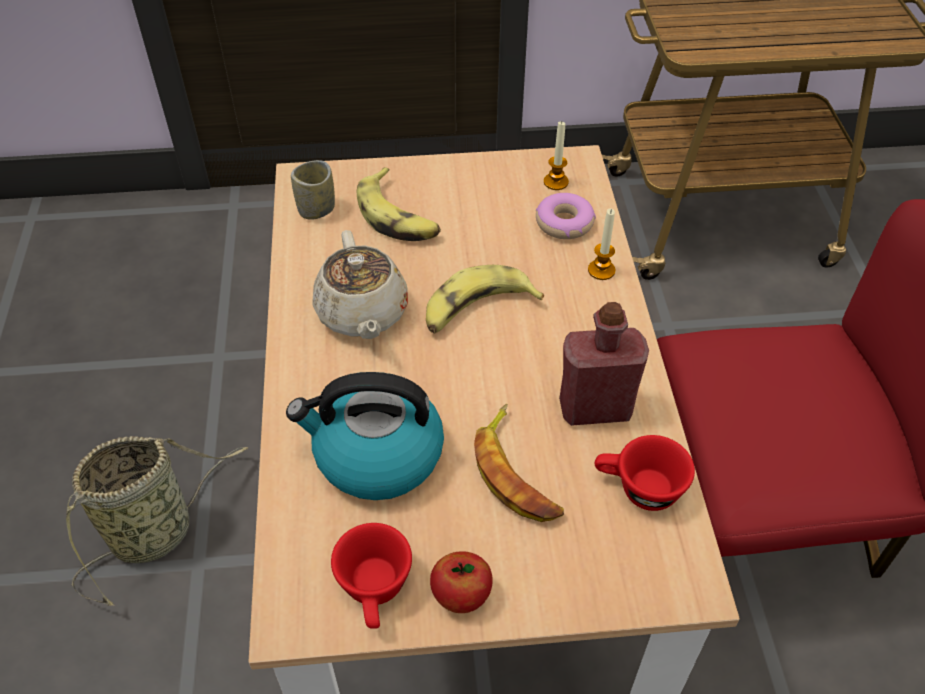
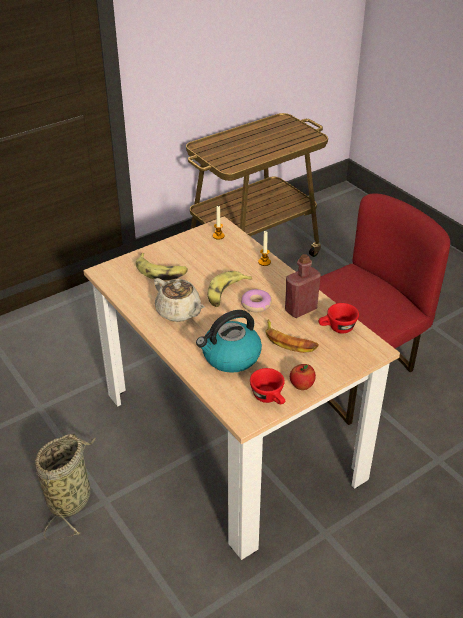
camera: 30 degrees left, 10 degrees down
(316, 209) = (121, 281): cup -> none
(564, 223) = (235, 250): donut -> donut (256, 304)

